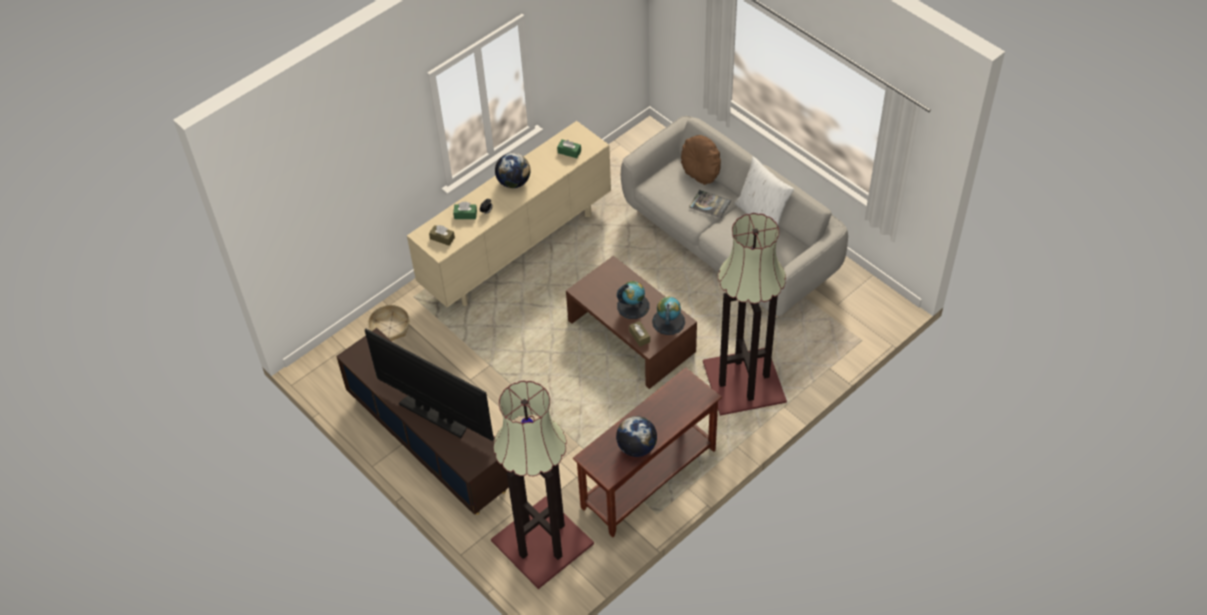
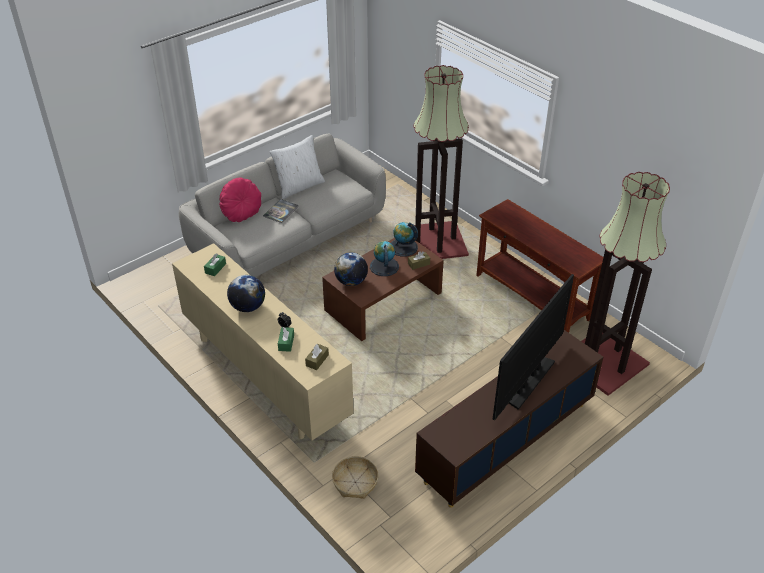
camera: 90 degrees left, 10 degrees down
(636, 447) = (563, 243): globe -> globe (351, 282)
(700, 174) = (242, 215): brown pillow -> pink pillow

